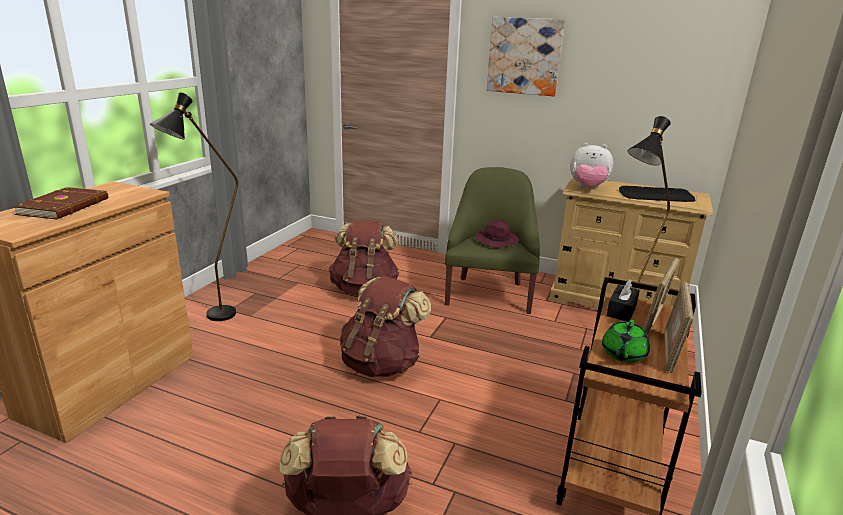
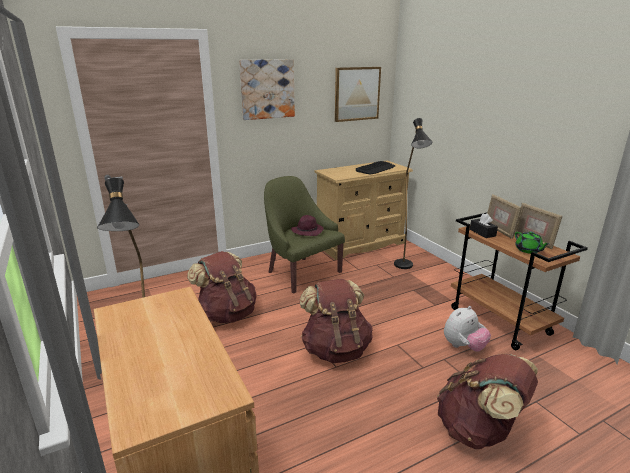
camera: 50 degrees left, 0 degrees up
(65, 206) = (159, 350): brown book -> none
(588, 188) = (342, 175): plush toy -> plush toy (463, 346)
(668, 78) = (356, 94): none -> picture

